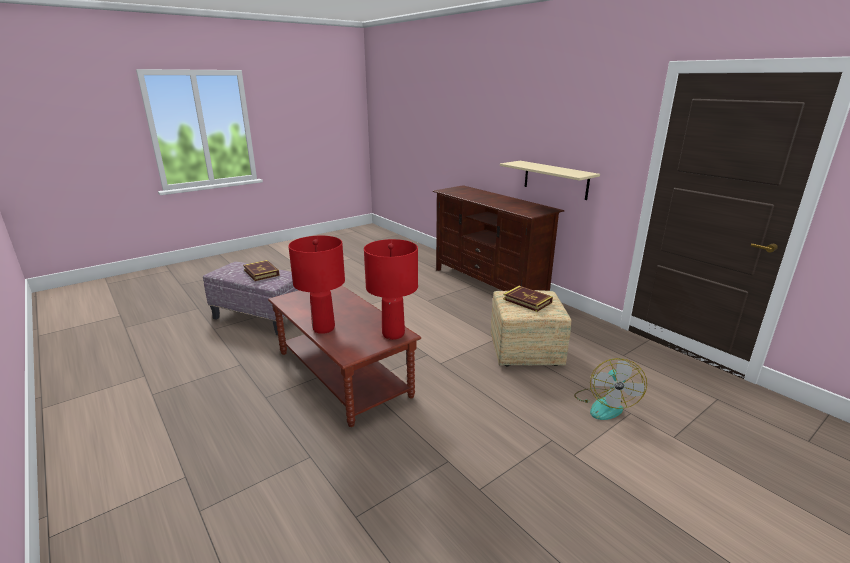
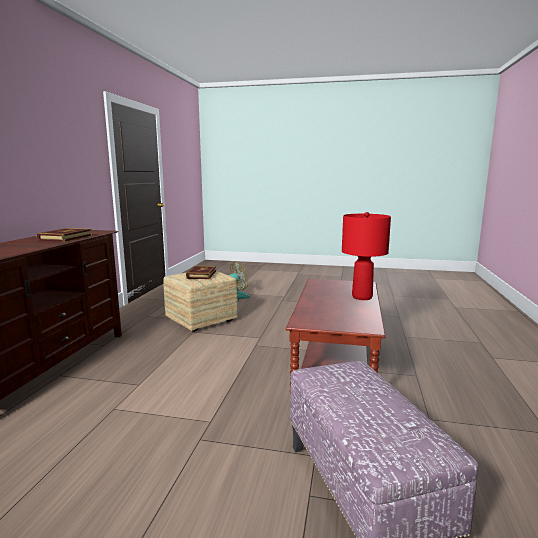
camera: 130 degrees left, 10 degrees down
(261, 272) = (354, 390): book -> book (65, 238)
(393, 334) = (322, 282): red table lamp -> none
(555, 179) = (52, 200): beige shelf -> none

